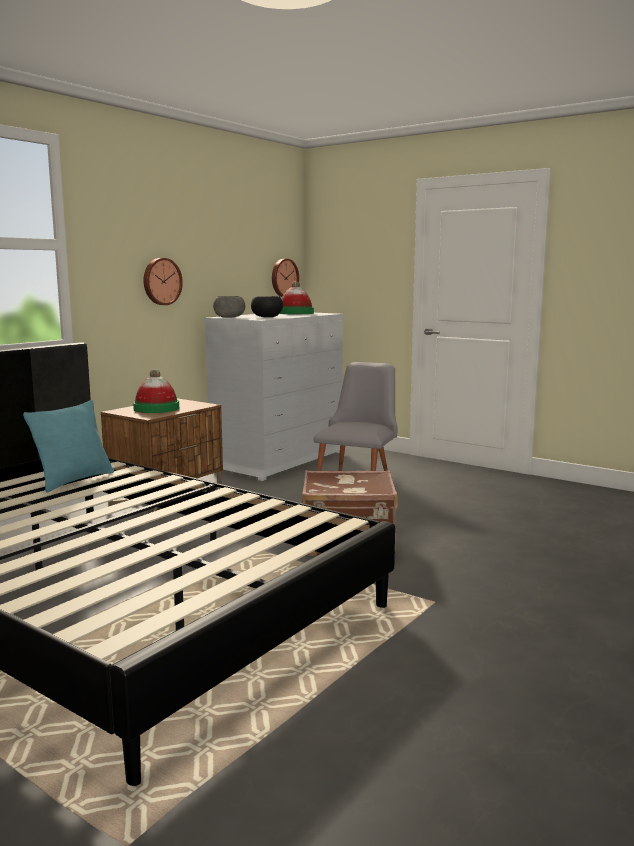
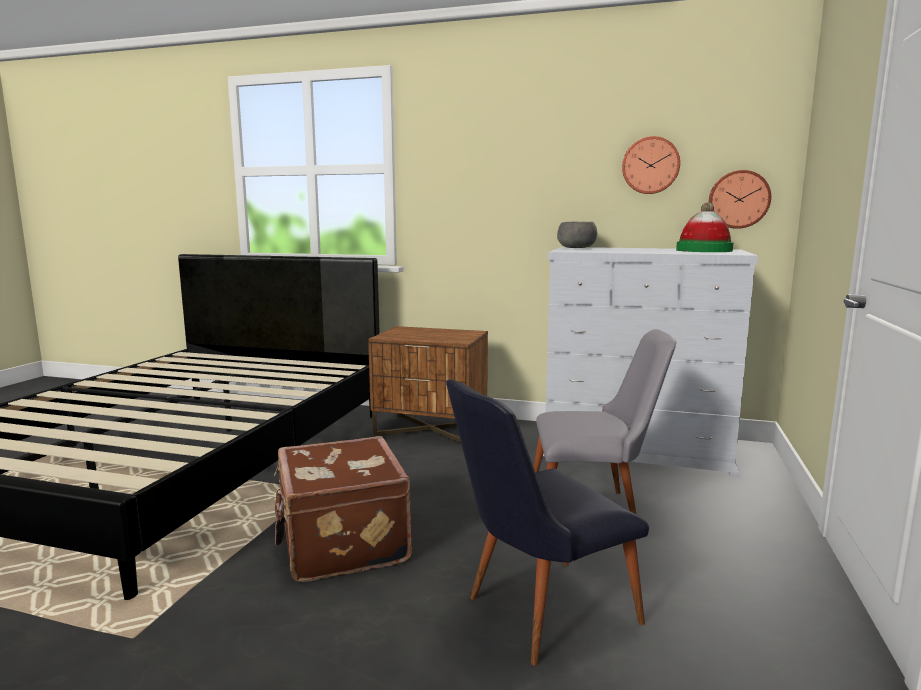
camera: 70 degrees right, 0 degrees up
(74, 480) = (288, 372): turquoise pillow -> none
(156, 408) = (424, 333): hat -> none
(161, 281) = (505, 203): wall clock -> wall clock (650, 165)
(267, 317) = (606, 250): black bowl -> none
(454, 510) = (537, 612): none -> black chair

